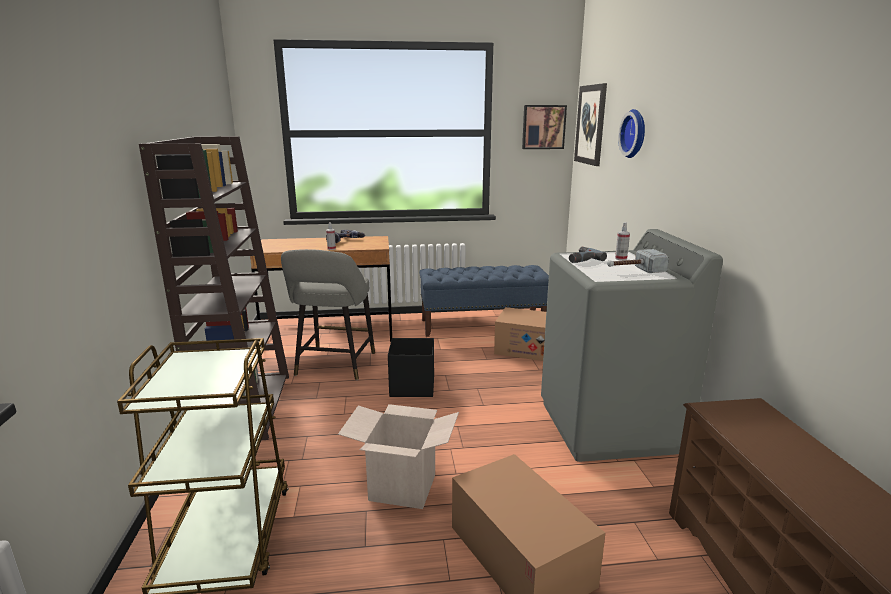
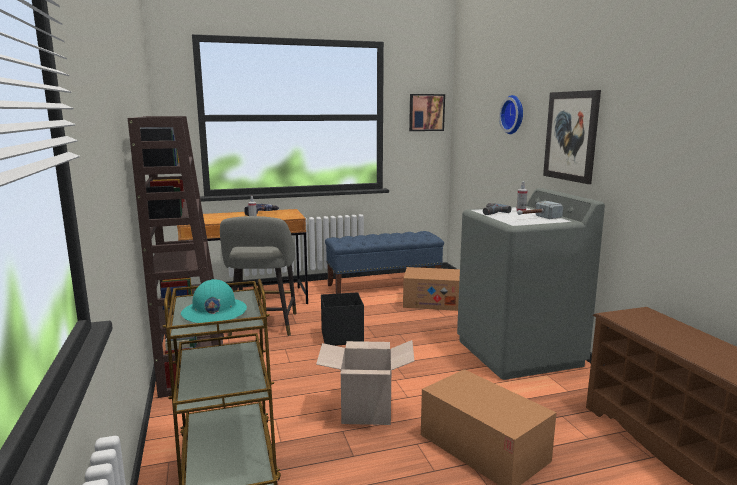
camera: 10 degrees left, 5 degrees down
(195, 379) = (214, 313): none -> turquoise hard hat
(590, 125) = (468, 110): picture -> picture (571, 136)

